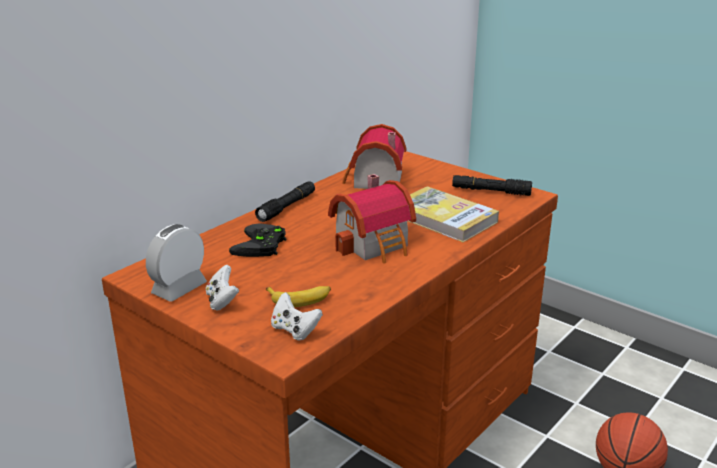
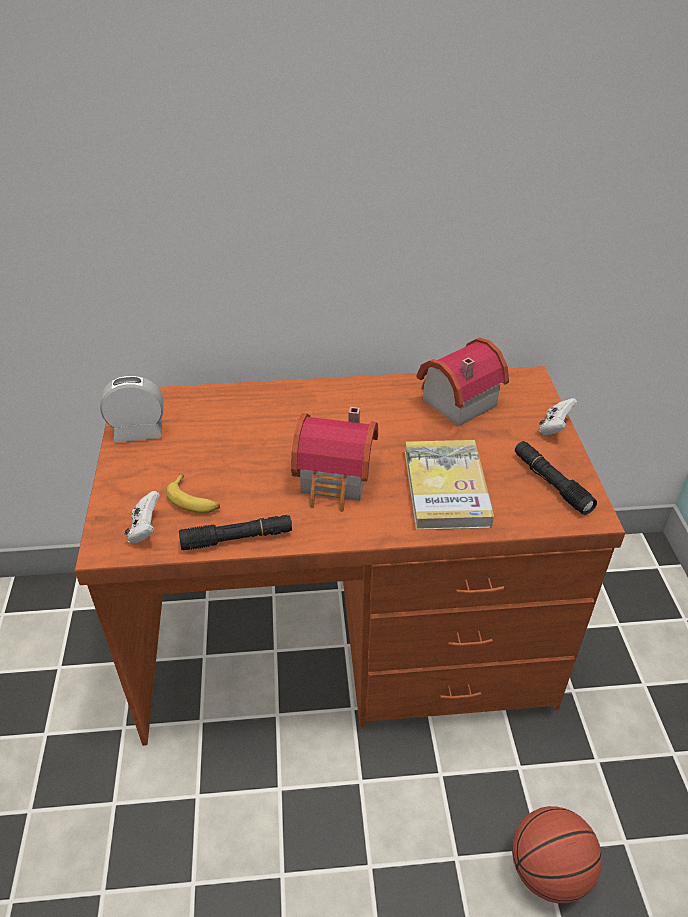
camera: 45 degrees right, 15 degrees up
(222, 301) = (145, 464): white game controller -> white game controller (554, 428)
(261, 246) = (250, 424): black game controller -> none
(287, 207) = (331, 391): black flashlight -> black flashlight (237, 538)

